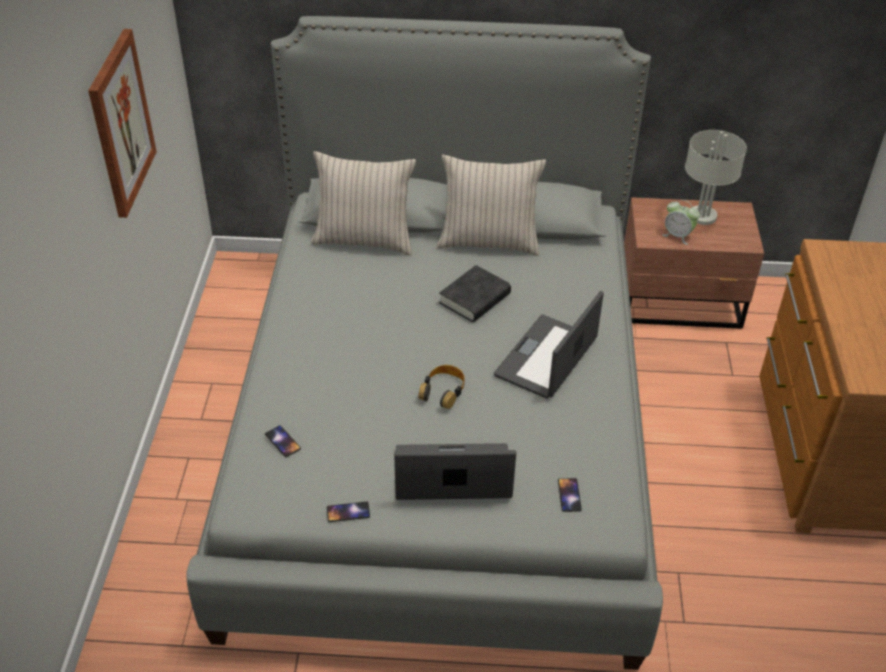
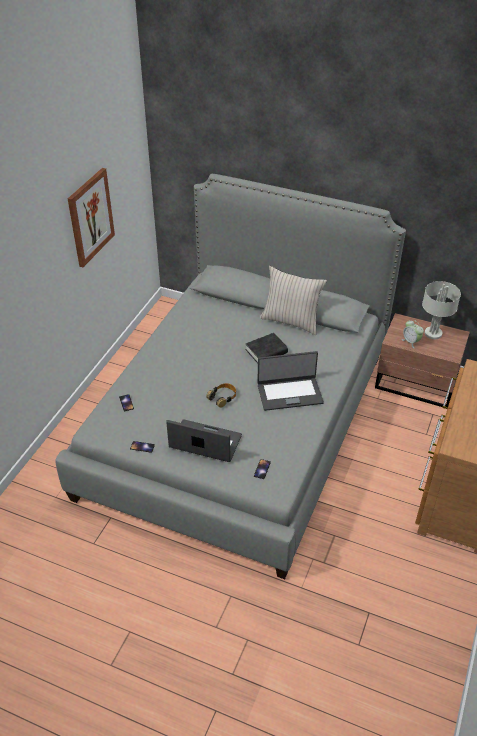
camera: 20 degrees right, 0 degrees up
(364, 240) = (222, 305): beige pillow -> none
(547, 358) = (289, 393): laptop -> laptop turned 150 degrees counterclockwise

